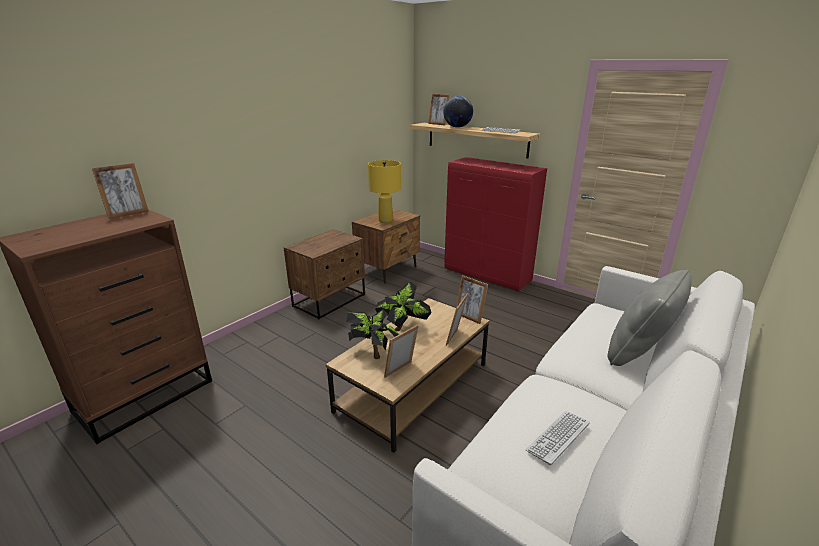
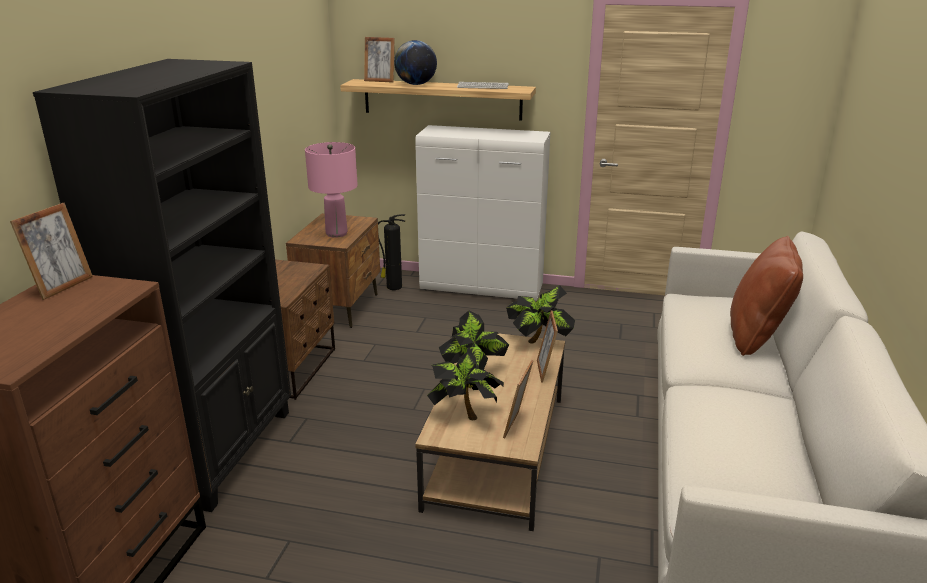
camera: 25 degrees left, 0 degrees up
(255, 339) = (220, 451): none -> black bookcase
(385, 221) = (336, 233): yellow table lamp -> pink table lamp
(430, 264) = (393, 287): none -> fire extinguisher
(469, 317) = (540, 342): picture frame -> potted plant
(487, 275) = (482, 288): red cabinet -> white cabinet
(558, 437) = (752, 438): keyboard -> none
(639, 353) = (757, 337): grey pillow -> brown pillow

